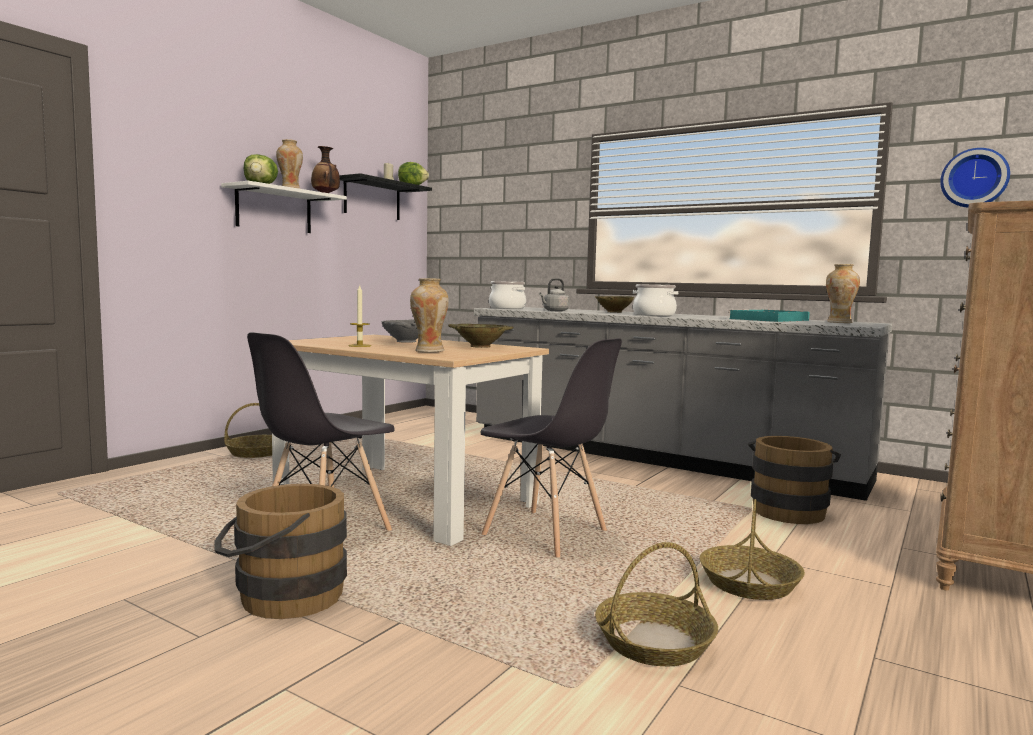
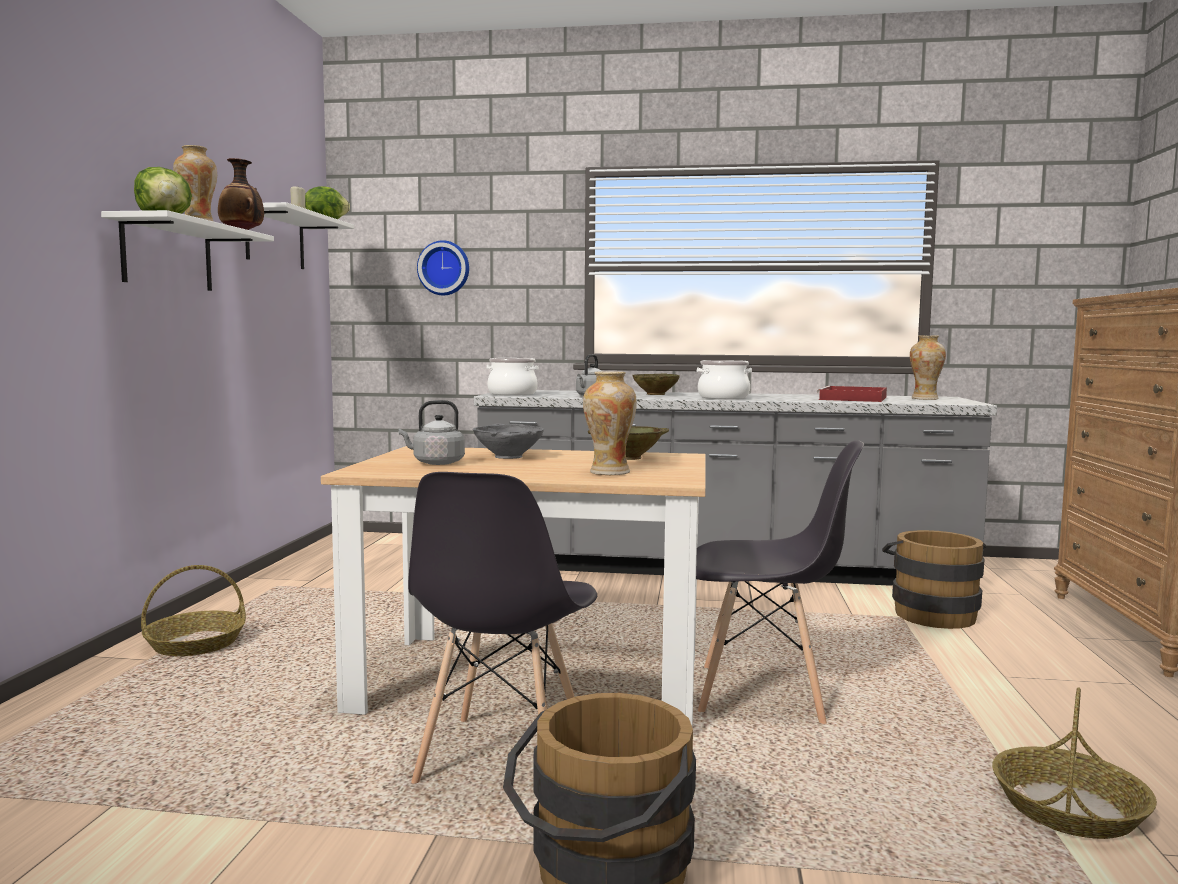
camera: 25 degrees left, 0 degrees up
(349, 341) = (435, 463): none -> grey kettle
(359, 346) = (488, 471): candle -> none
(372, 199) = (275, 239): black shelf -> white shelf
(749, 584) = (1032, 710): basket -> none
(768, 319) = (853, 398): turquoise tray -> red tray
(974, 178) = (1018, 246): wall clock -> wall clock (444, 268)

